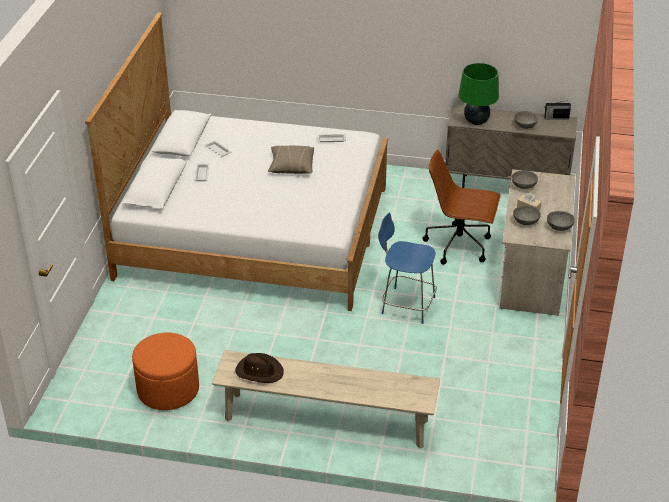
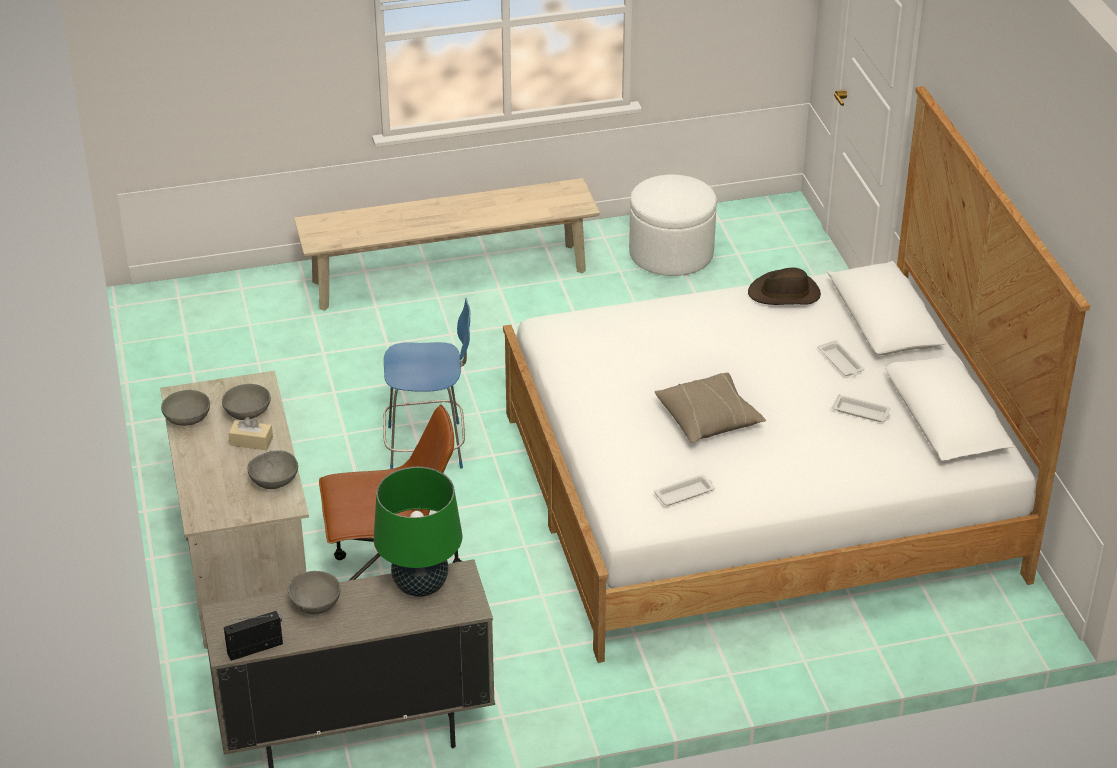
camera: 155 degrees right, 0 degrees up
(168, 389) = (671, 254): orange ottoman -> white ottoman
(259, 371) = (536, 202): brown hat -> brown hat (784, 294)

